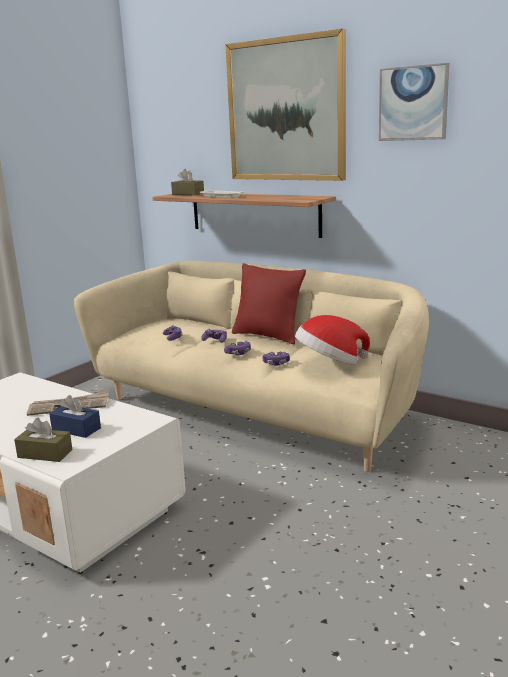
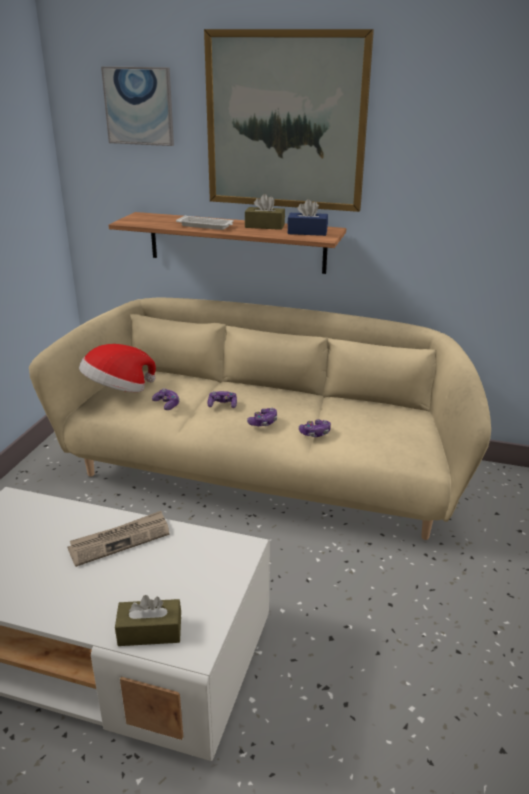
camera: 20 degrees left, 10 degrees up
(76, 429) = (159, 580): blue tissue box -> blue tissue box (307, 232)
(188, 194) = (151, 219): brown tissue box -> brown tissue box (264, 226)
(268, 336) = (278, 392): red pillow -> none
(330, 363) = (376, 428): hat -> hat (118, 390)
(413, 103) = (452, 128): picture -> picture (139, 106)

